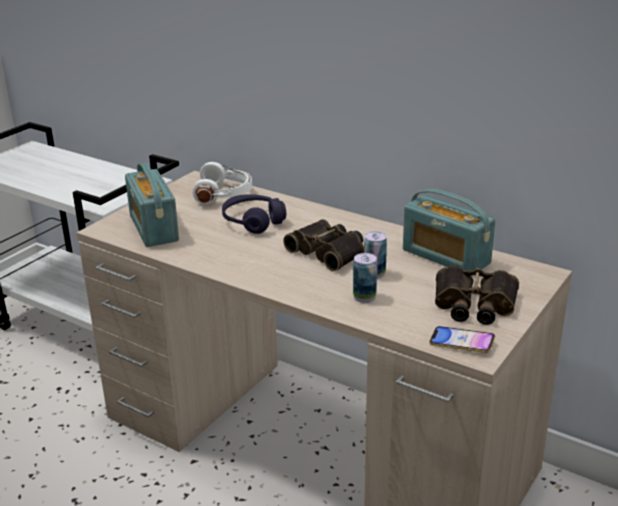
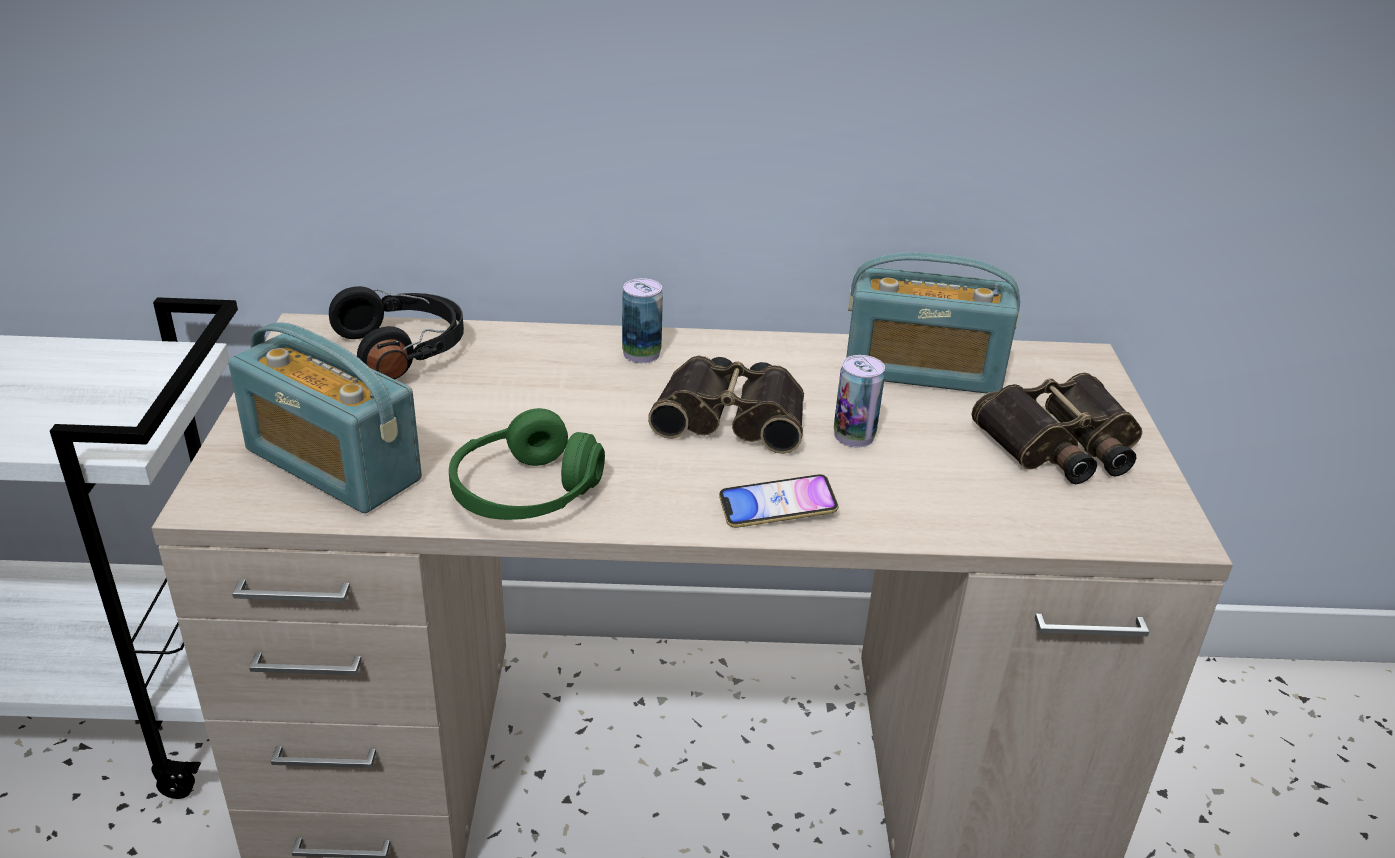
camera: 35 degrees left, 5 degrees up
(211, 256) = (525, 493): none -> green headphones
(224, 194) = (404, 350): white headphones -> black headphones
(253, 221) = (526, 393): purple headphones -> none
(364, 297) = (891, 487): can -> can (641, 354)
(461, 343) = (1129, 523): phone -> phone (777, 508)

